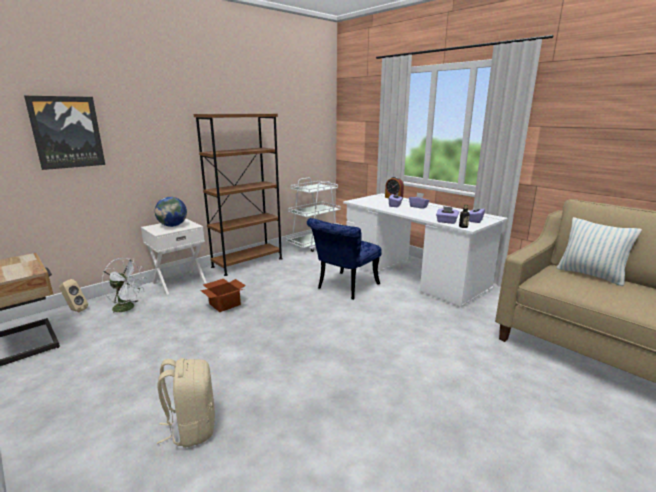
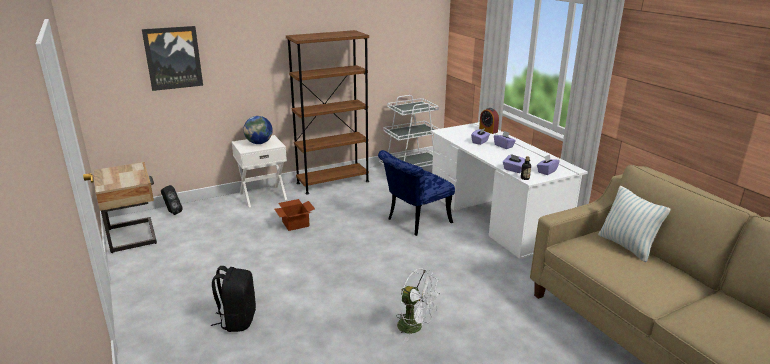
camera: 15 degrees right, 5 degrees up
(75, 310) = (172, 212): beige speaker -> black speaker
(128, 308) = (214, 216): white fan -> white fan (415, 327)
(192, 428) = (237, 320): beige backpack -> black backpack

